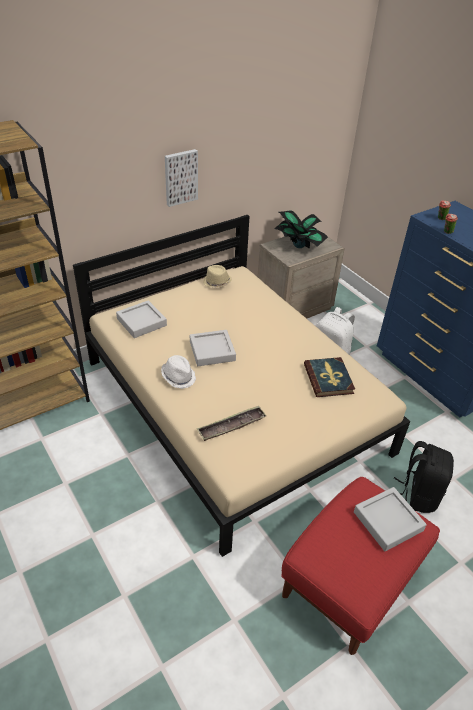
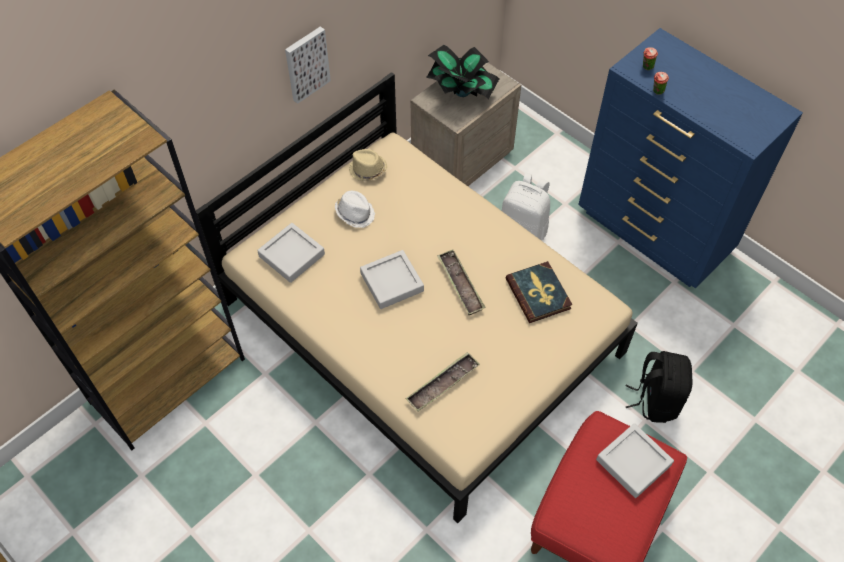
camera: 10 degrees left, 15 degrees up
(178, 377) = (362, 329): white hat -> white hat (355, 213)
(266, 362) = (460, 285): none -> tray

